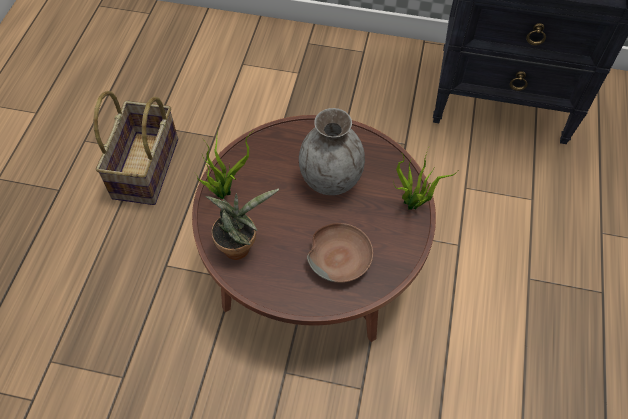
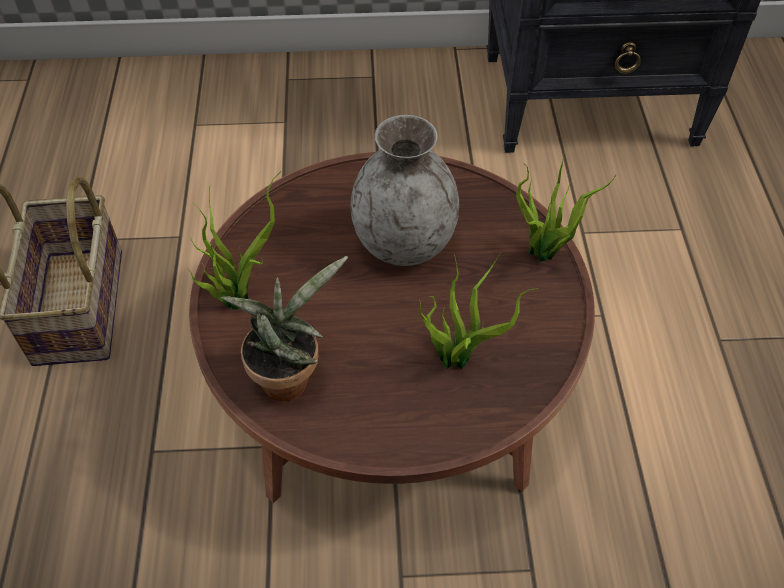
camera: 15 degrees left, 5 degrees down
(340, 257) = (459, 358): brown bowl -> potted plant

